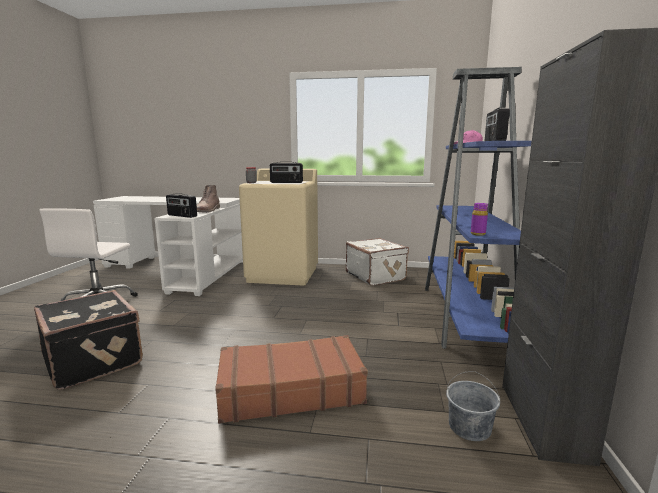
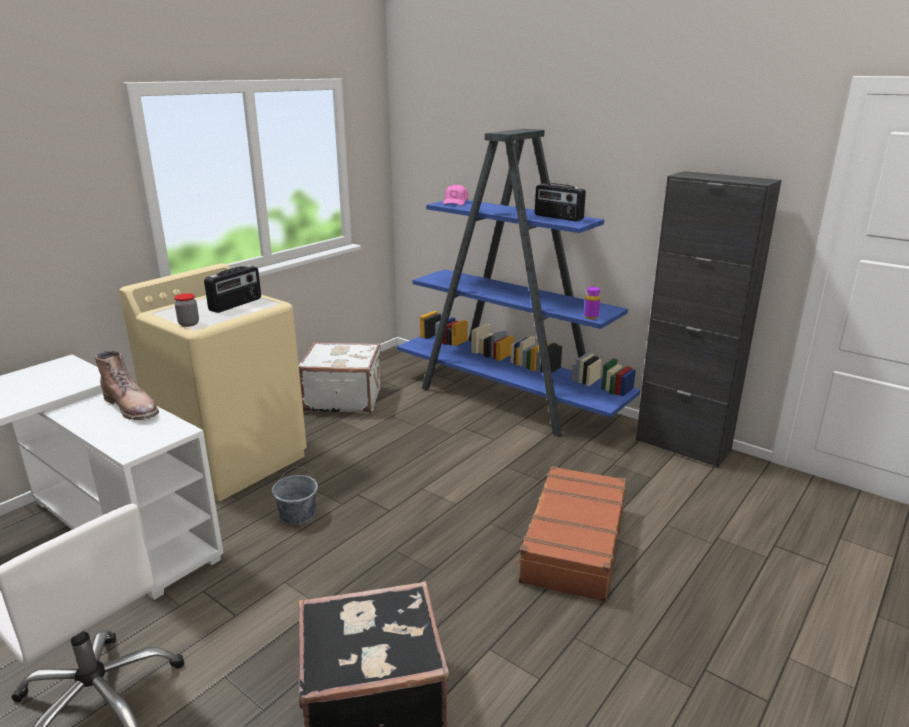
camera: 60 degrees left, 10 degrees up
(182, 216) = (152, 436): radio -> none
(470, 427) = (675, 476): grey bucket -> grey bucket (298, 514)

